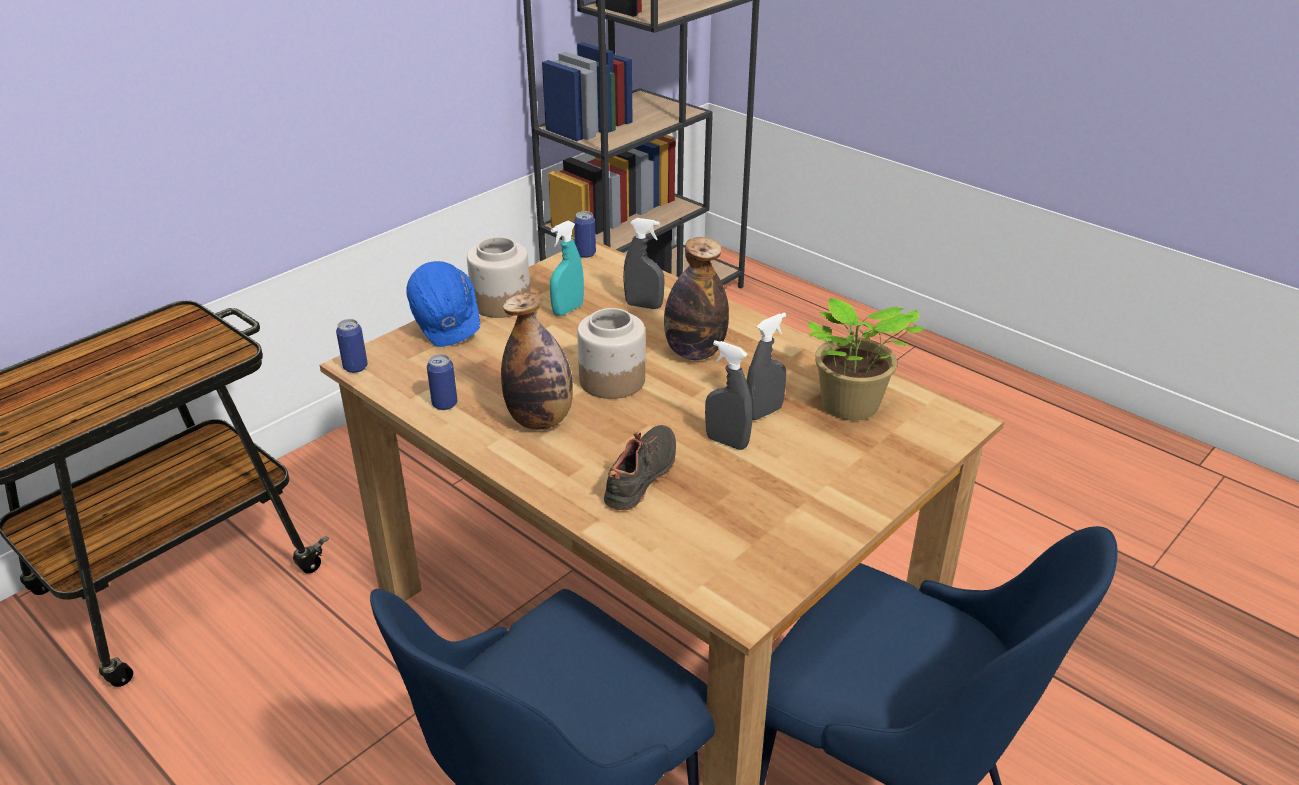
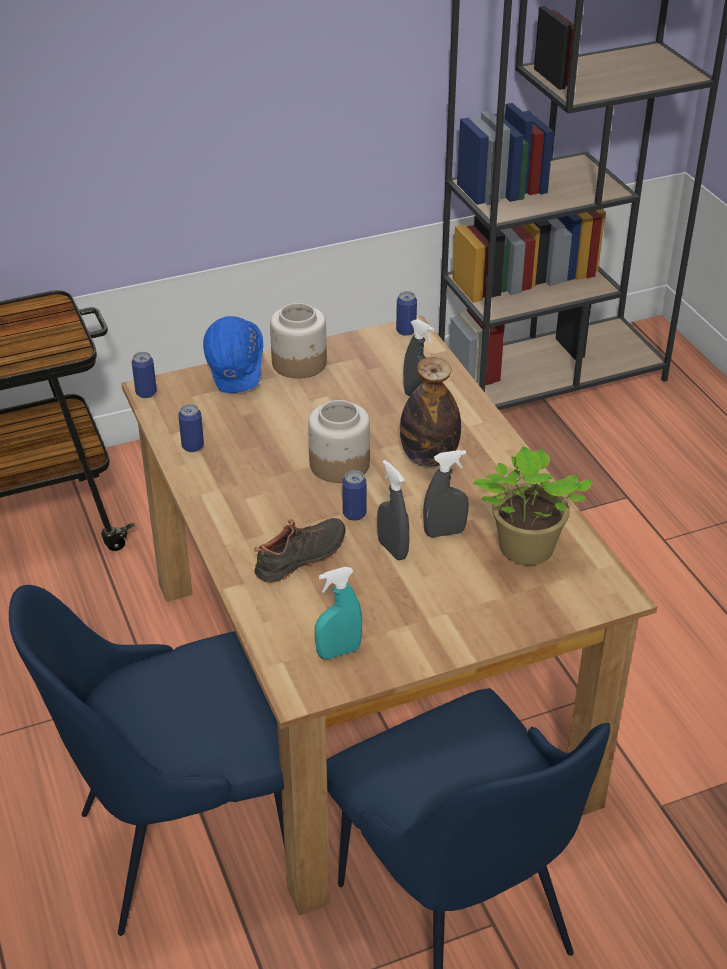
camera: 25 degrees right, 5 degrees up
(540, 420) = (257, 483): bottle -> none
(567, 310) = (350, 385): turquoise spray bottle -> turquoise spray bottle (338, 652)
(663, 421) = (354, 514): none -> can

